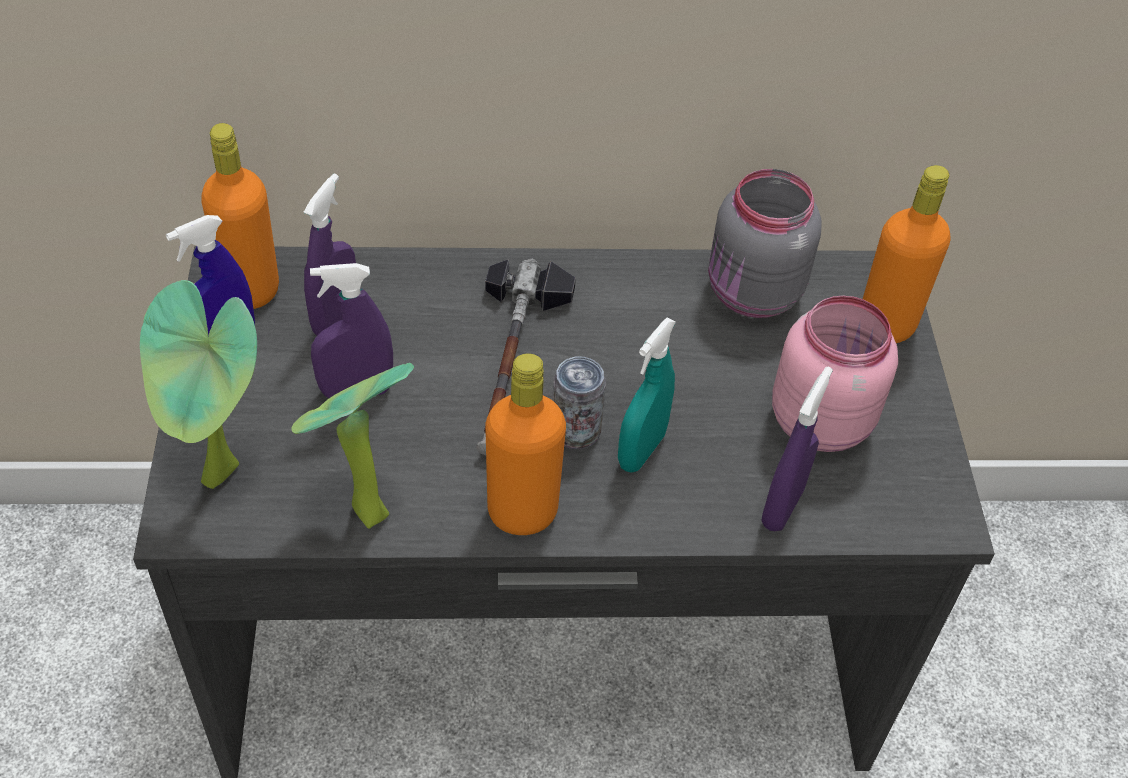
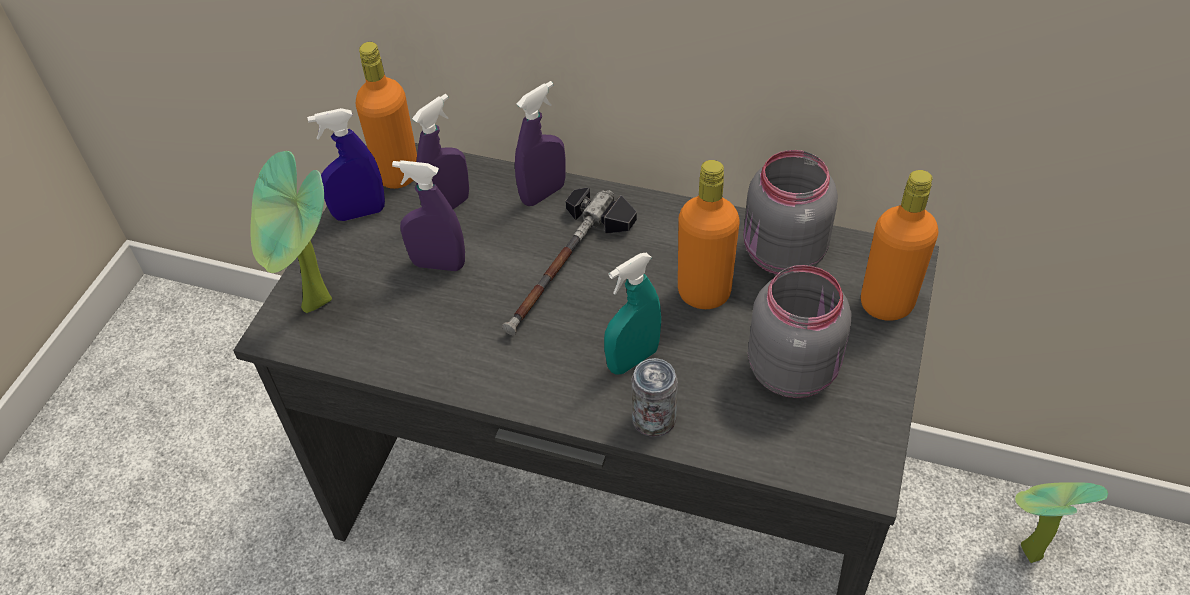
camera: 25 degrees right, 0 degrees up
(360, 513) = (400, 356): potted plant -> potted plant (1025, 551)
(522, 512) = (519, 384): orange bottle -> orange bottle (704, 293)
(575, 431) = (588, 332): can -> can (654, 419)
(782, 507) = (727, 431): purple spray bottle -> purple spray bottle (543, 194)
(821, 419) = (793, 368): pink jar -> grey jar

